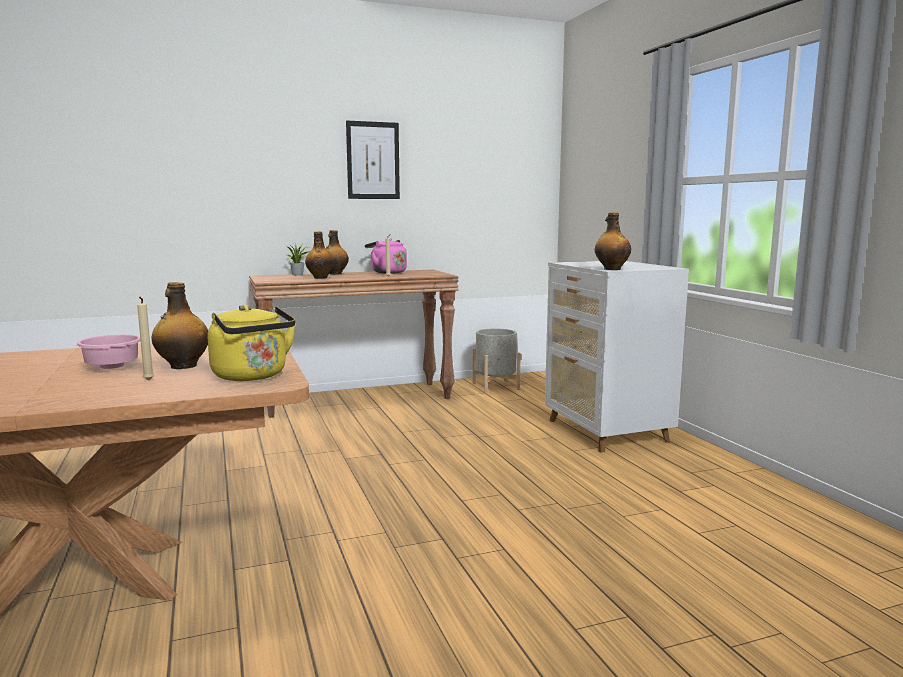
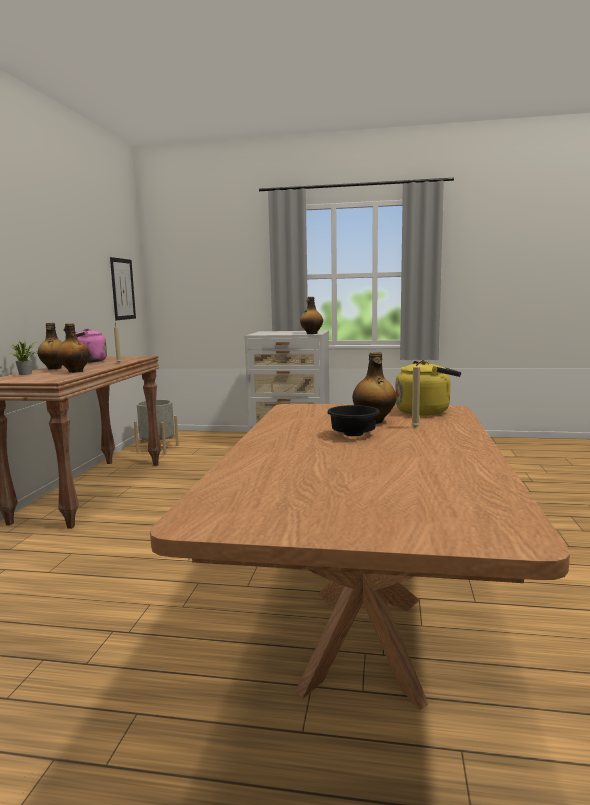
camera: 60 degrees left, 0 degrees up
(111, 367) = (351, 435): pink bowl -> black bowl
(373, 160) = (49, 251): picture -> picture (122, 289)

